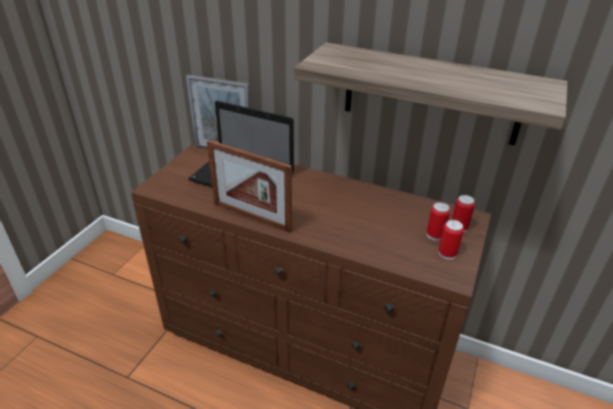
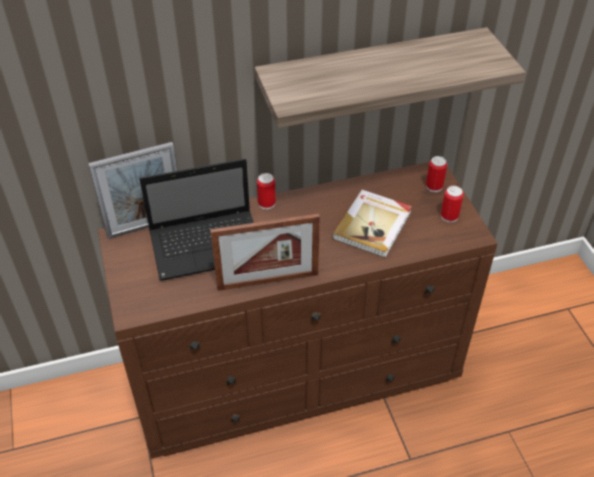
camera: 40 degrees left, 10 degrees up
(373, 226) = (373, 225): none -> book
(435, 235) = (425, 205): can -> can (266, 203)

